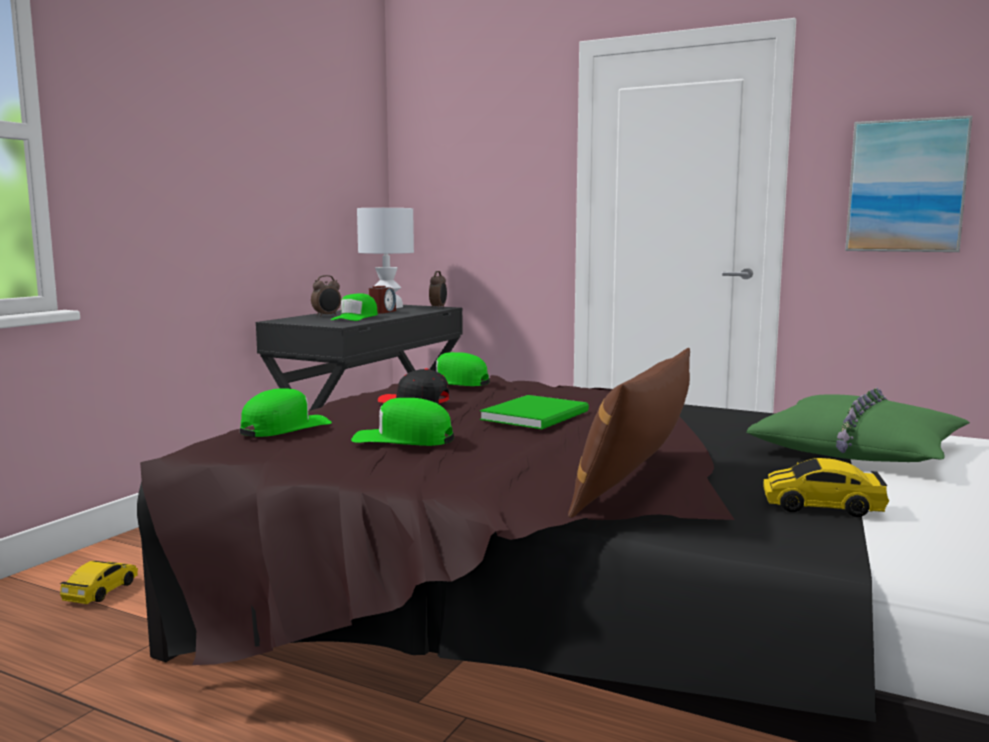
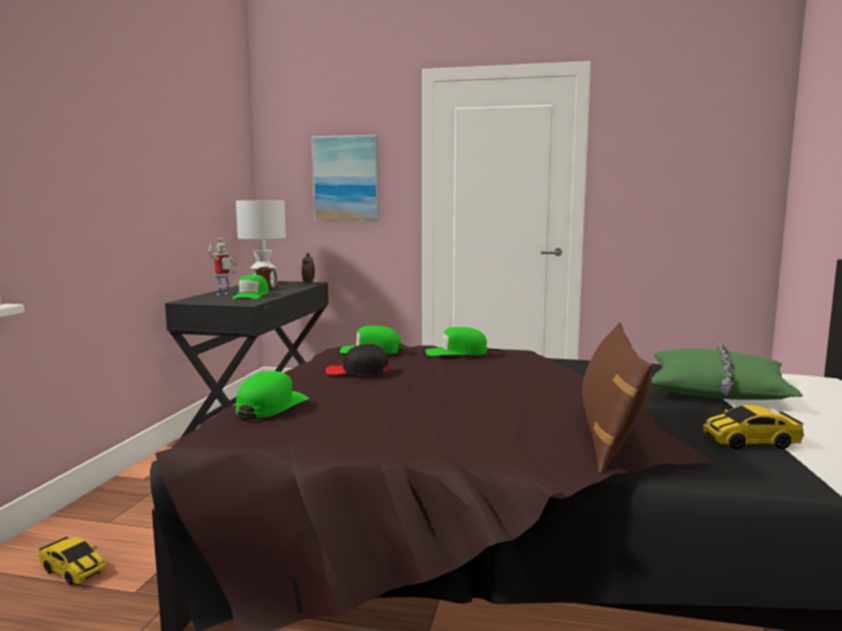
camera: 15 degrees left, 0 degrees up
(101, 591) = (73, 571): toy car -> toy car turned 120 degrees clockwise
(327, 316) = (223, 294): alarm clock -> toy robot
(403, 439) = (390, 410): green cap -> green cap (456, 352)
(539, 415) = (475, 378): green book -> none
(906, 186) = (671, 188): picture -> picture (346, 179)

